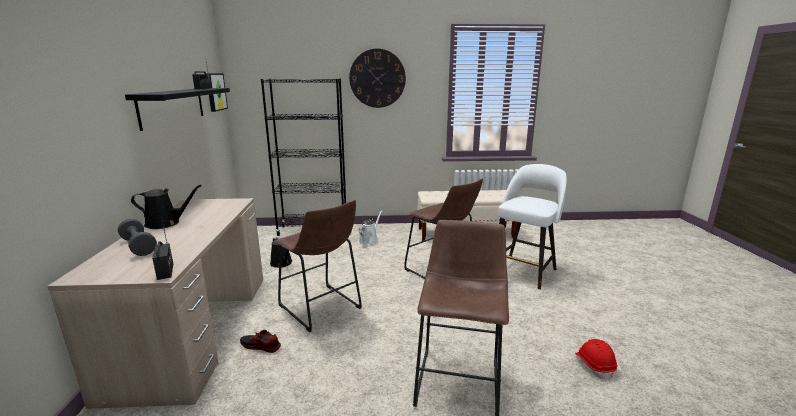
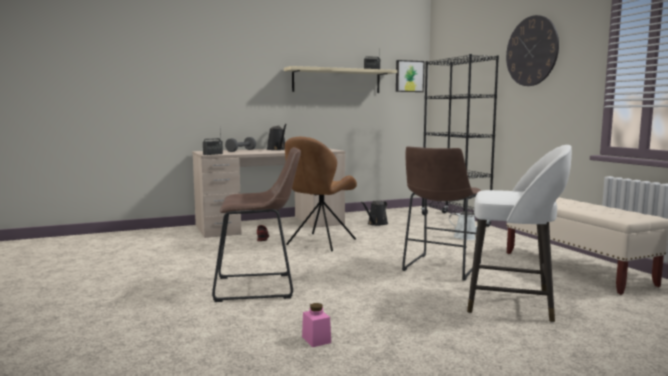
camera: 70 degrees right, 10 degrees down
(173, 106) = (337, 81): black shelf -> beige shelf
(322, 309) = (320, 242): brown stool -> brown chair
(594, 365) = (316, 339): red hard hat -> pink jar

